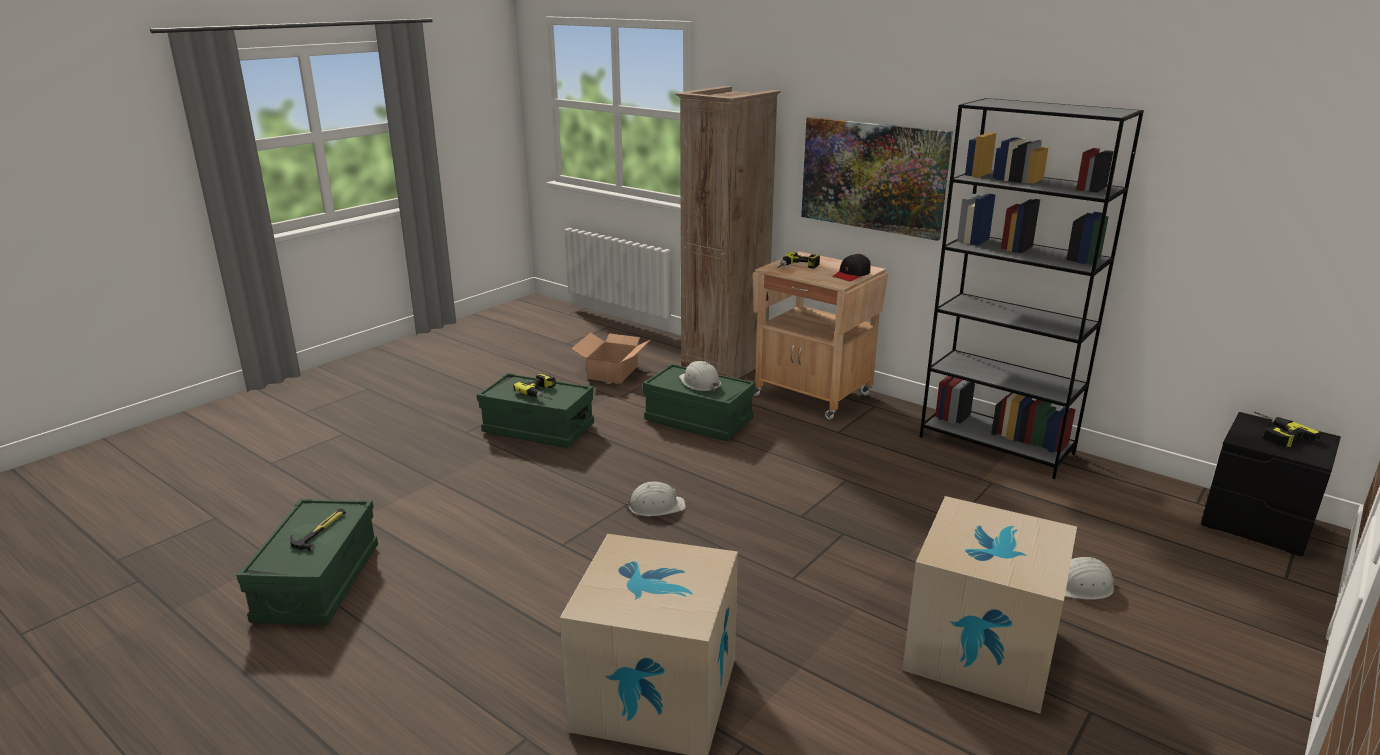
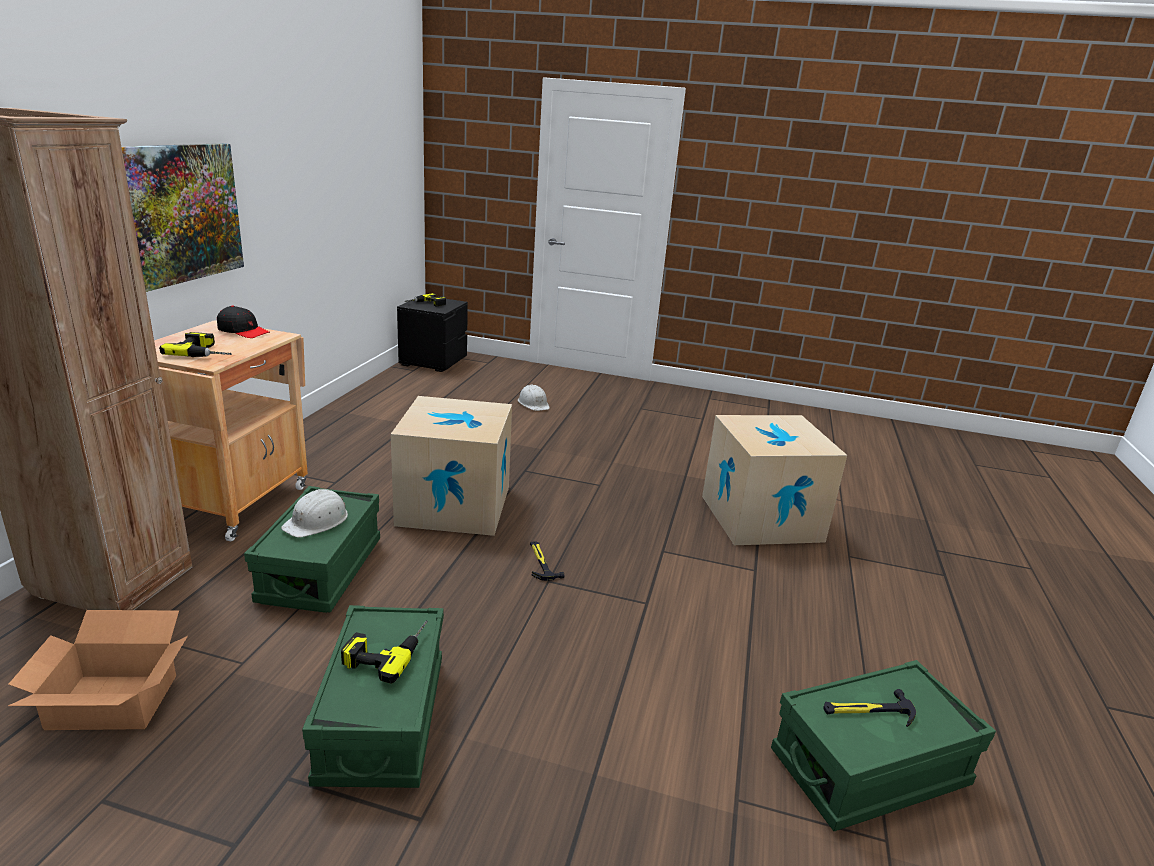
camera: 115 degrees left, 0 degrees up
(656, 506) = (541, 562): white hard hat -> hammer
(981, 650) = (618, 429): cardboard box -> cardboard box (454, 505)
(997, 445) = (345, 417): grey bookcase -> none

